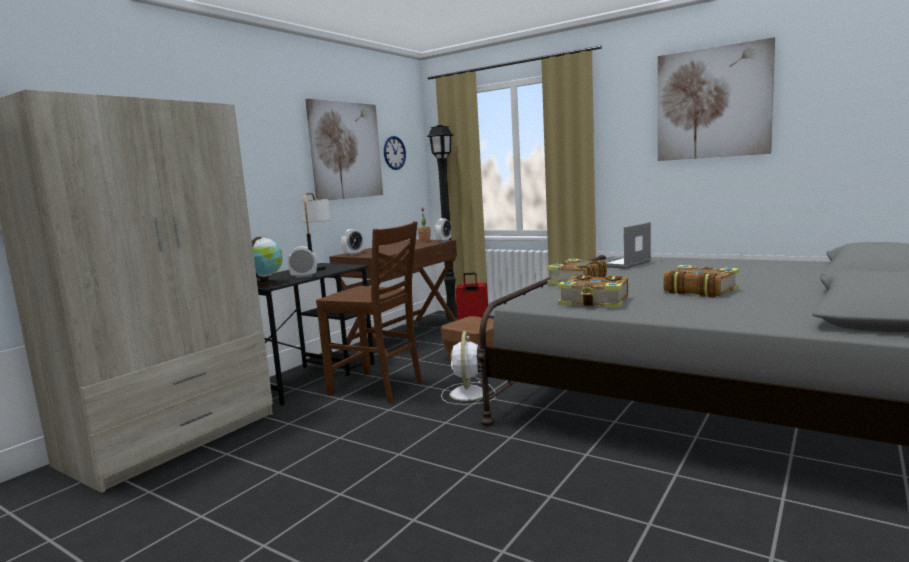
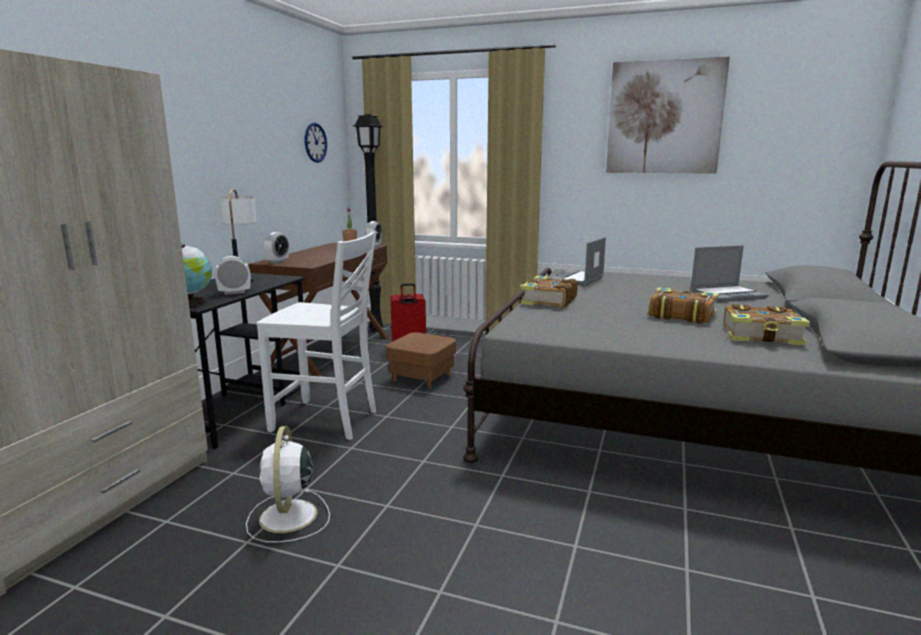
camera: 15 degrees left, 5 degrees up
(346, 150) = (265, 137): picture -> none
(378, 388) = (326, 421): brown chair -> white chair
(468, 394) = (434, 424): white fan -> white fan (288, 518)
(595, 302) = (589, 329): book -> book (762, 336)
(769, 273) = (727, 295): none -> laptop

